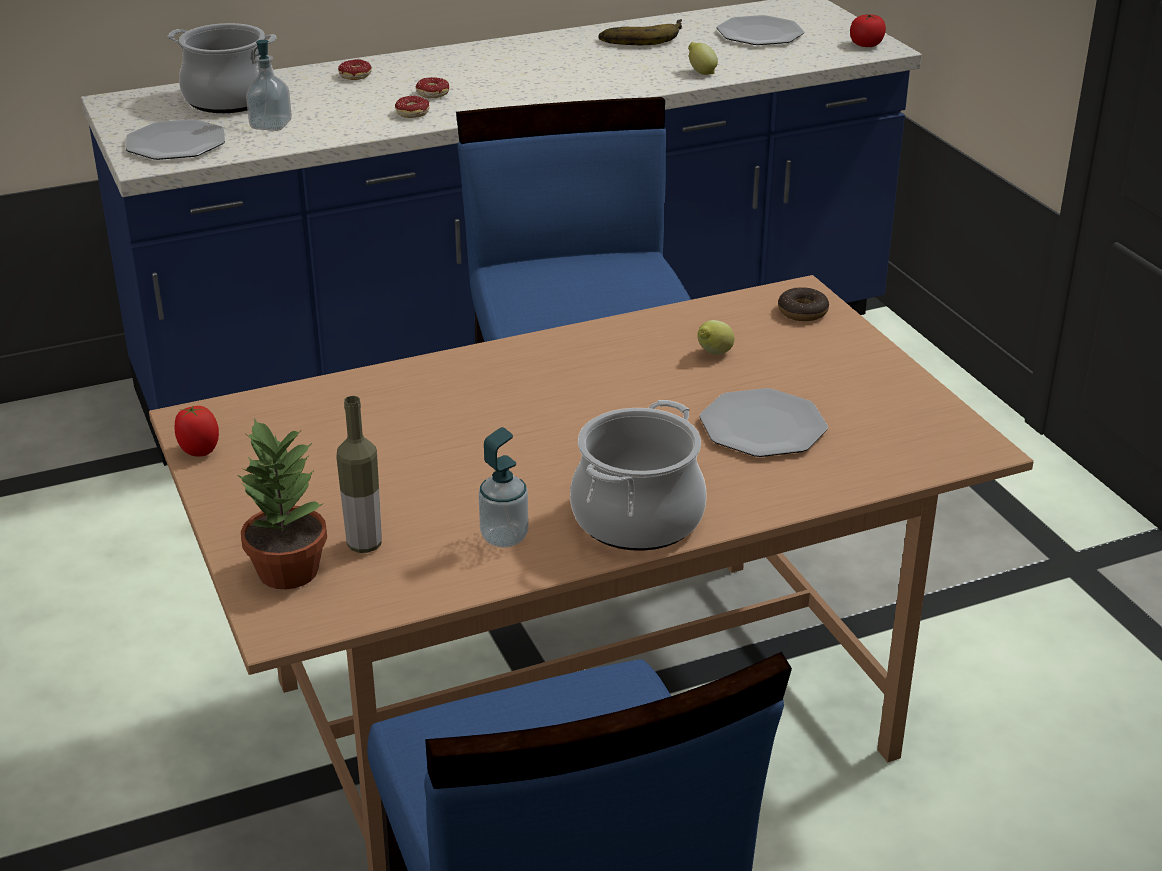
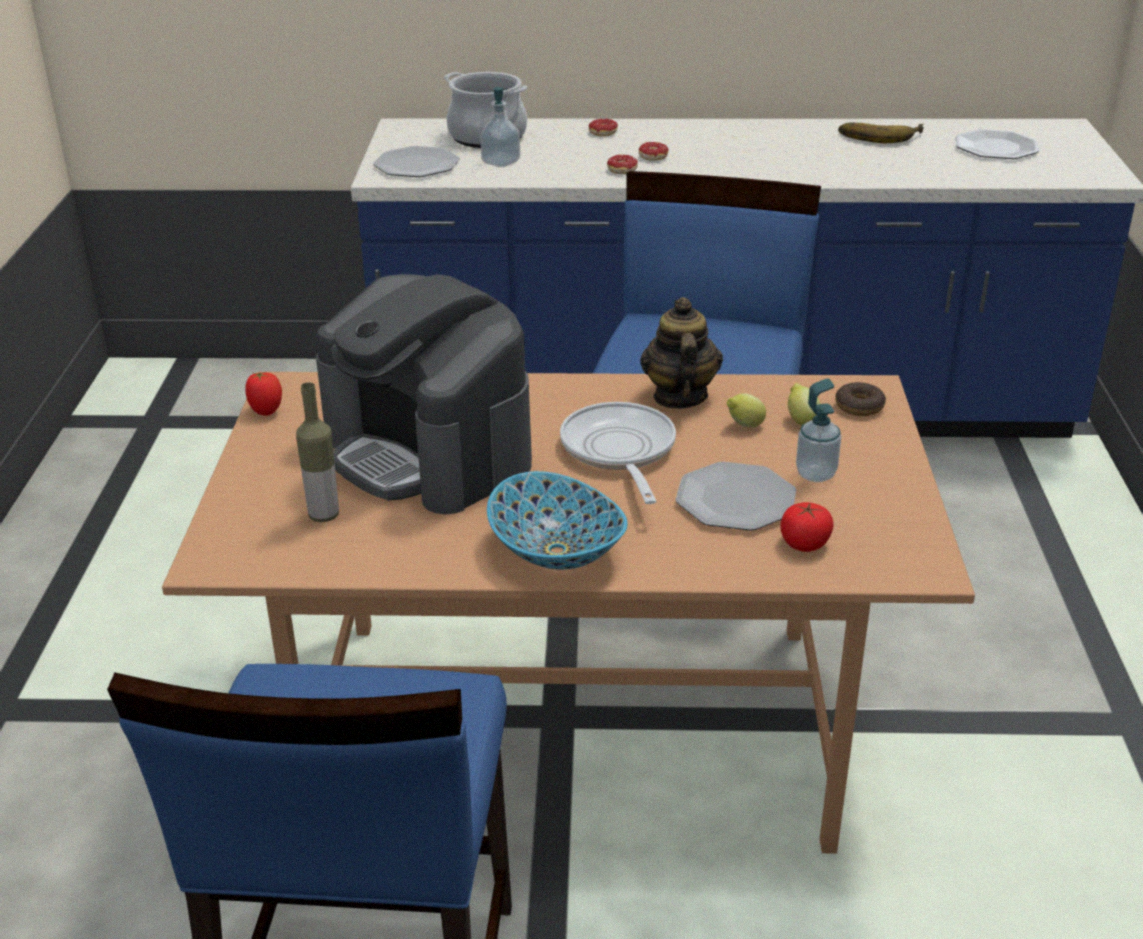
camera: 25 degrees right, 0 degrees up
(286, 570) = (250, 520): potted plant -> none
(422, 453) = (429, 453): none -> coffee machine
(504, 537) = (436, 538): soap dispenser -> soap dispenser (816, 474)
(615, 407) = (619, 452): none -> frying pan
(628, 339) = (679, 397): none -> teapot
(637, 518) = (558, 551): cooking pot -> bowl
(701, 72) = (908, 174): lemon -> lemon (801, 421)
(866, 45) = (1094, 172): tomato -> tomato (804, 544)

